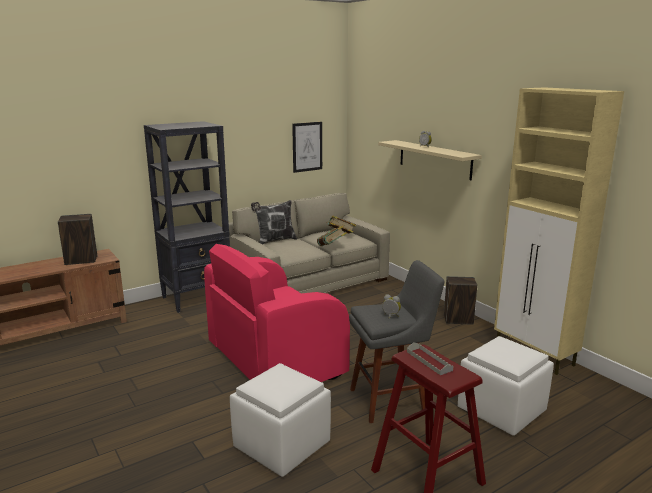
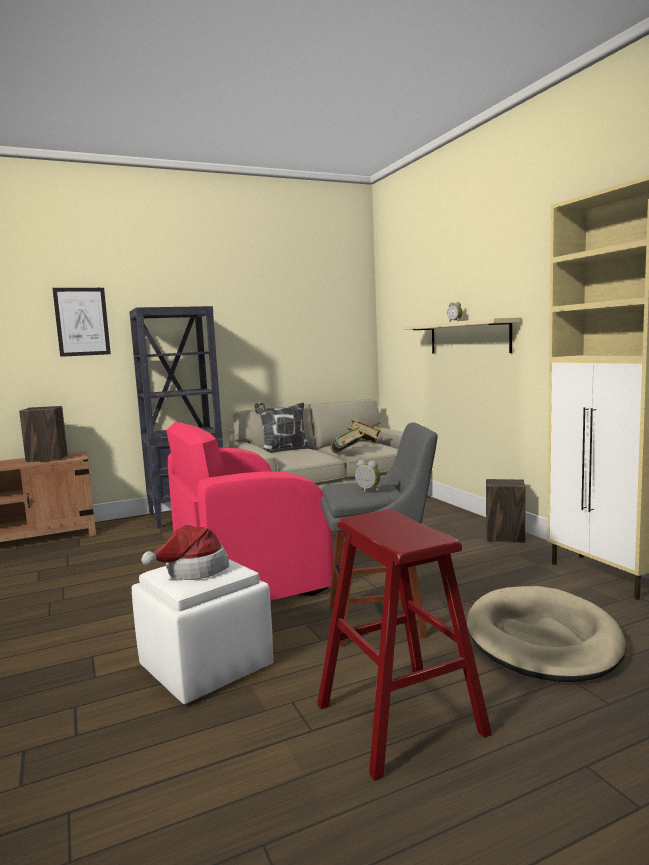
camera: 10 degrees right, 10 degrees down
(277, 384) = (193, 570): none -> hat
(307, 147) = (327, 345): picture -> picture (82, 321)
(429, 361) = (387, 524): grey tray -> none
(502, 410) = (542, 639): white ottoman -> beige dog bed

